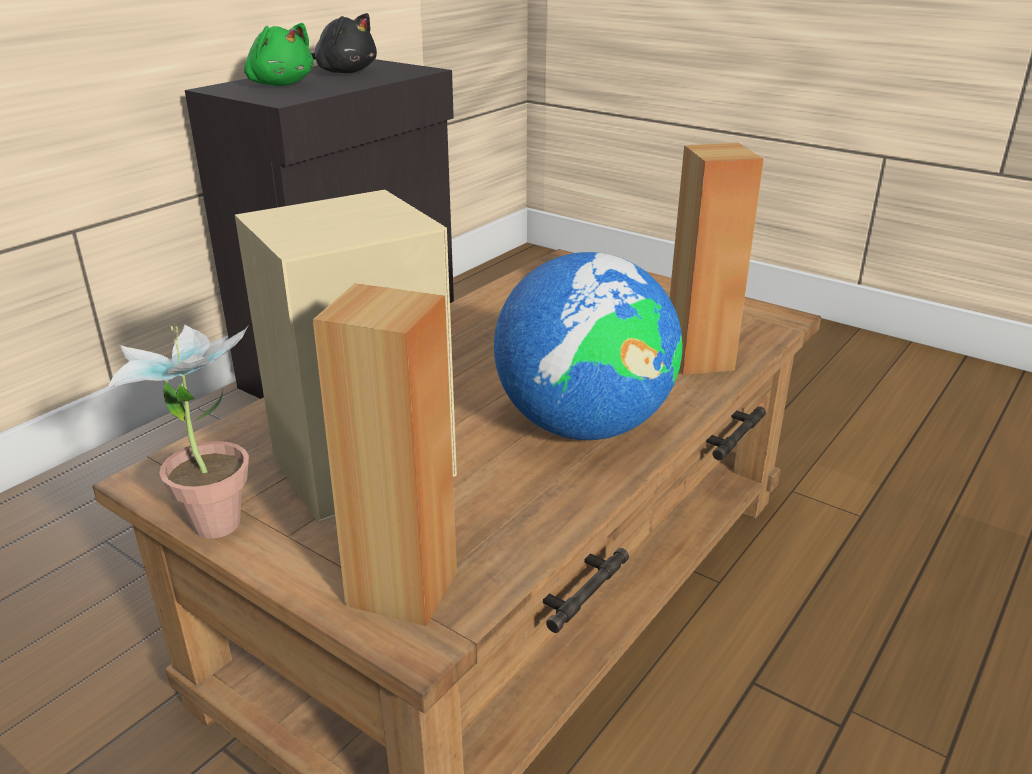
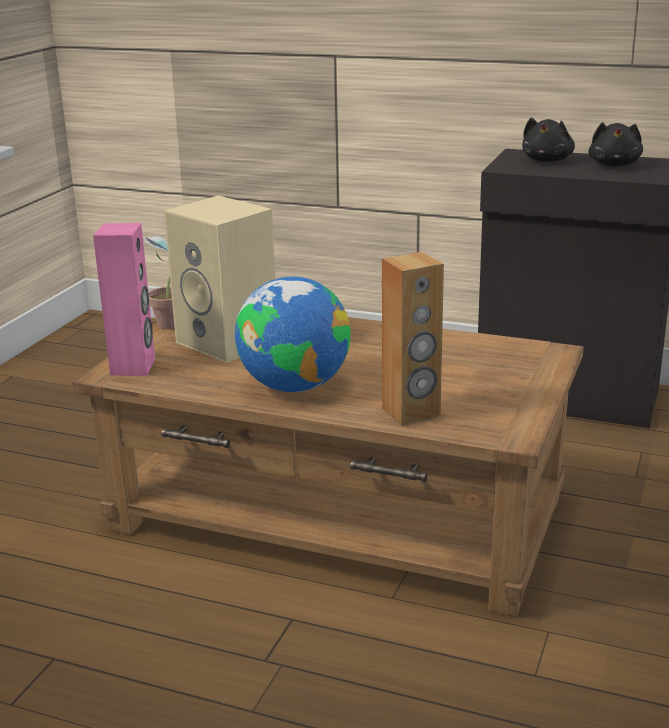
camera: 75 degrees right, 5 degrees down
(280, 85) = (547, 160): green plush toy -> black plush toy
(403, 588) = (133, 367): brown speaker -> pink speaker

